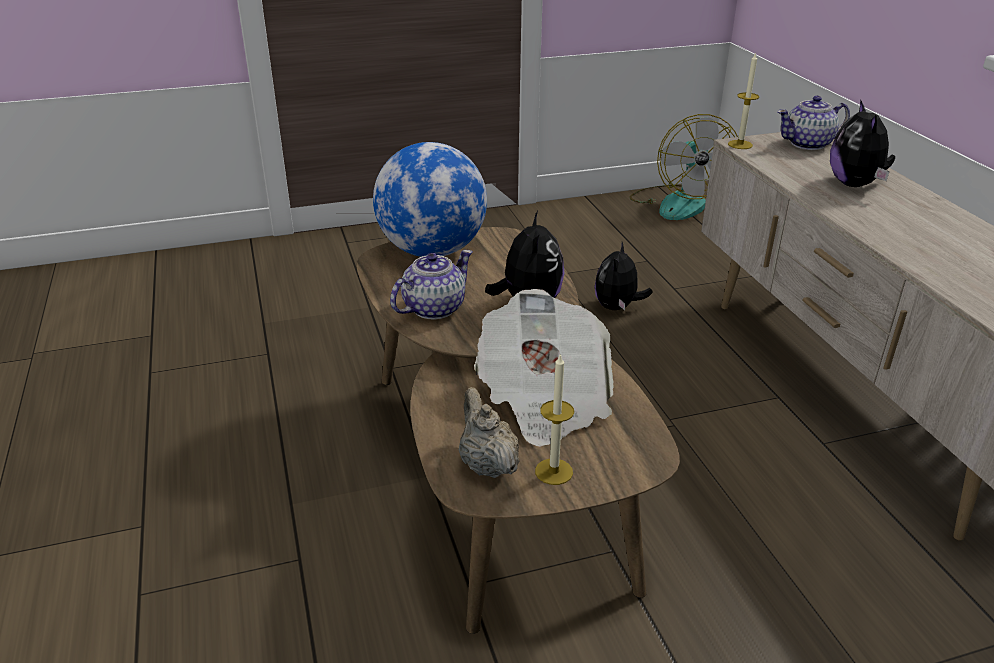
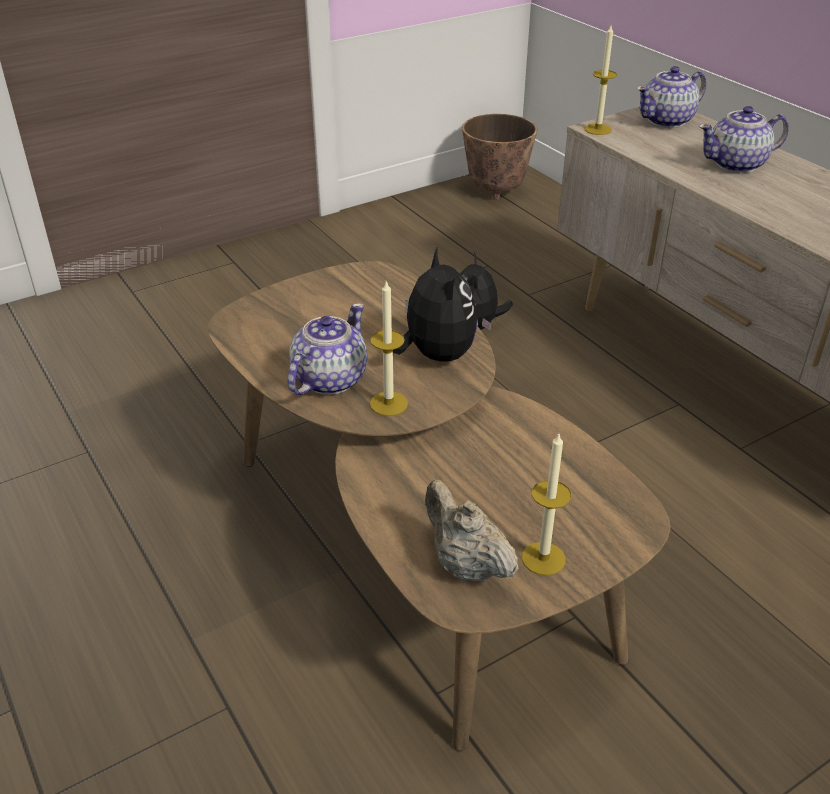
camera: 15 degrees left, 5 degrees up
(432, 251) = (294, 304): globe -> none
(472, 333) = (388, 403): none -> candle
(544, 398) = (493, 469): newspaper -> none
(678, 202) = (496, 191): fan -> planter
(855, 184) = (737, 164): plush toy -> teapot

